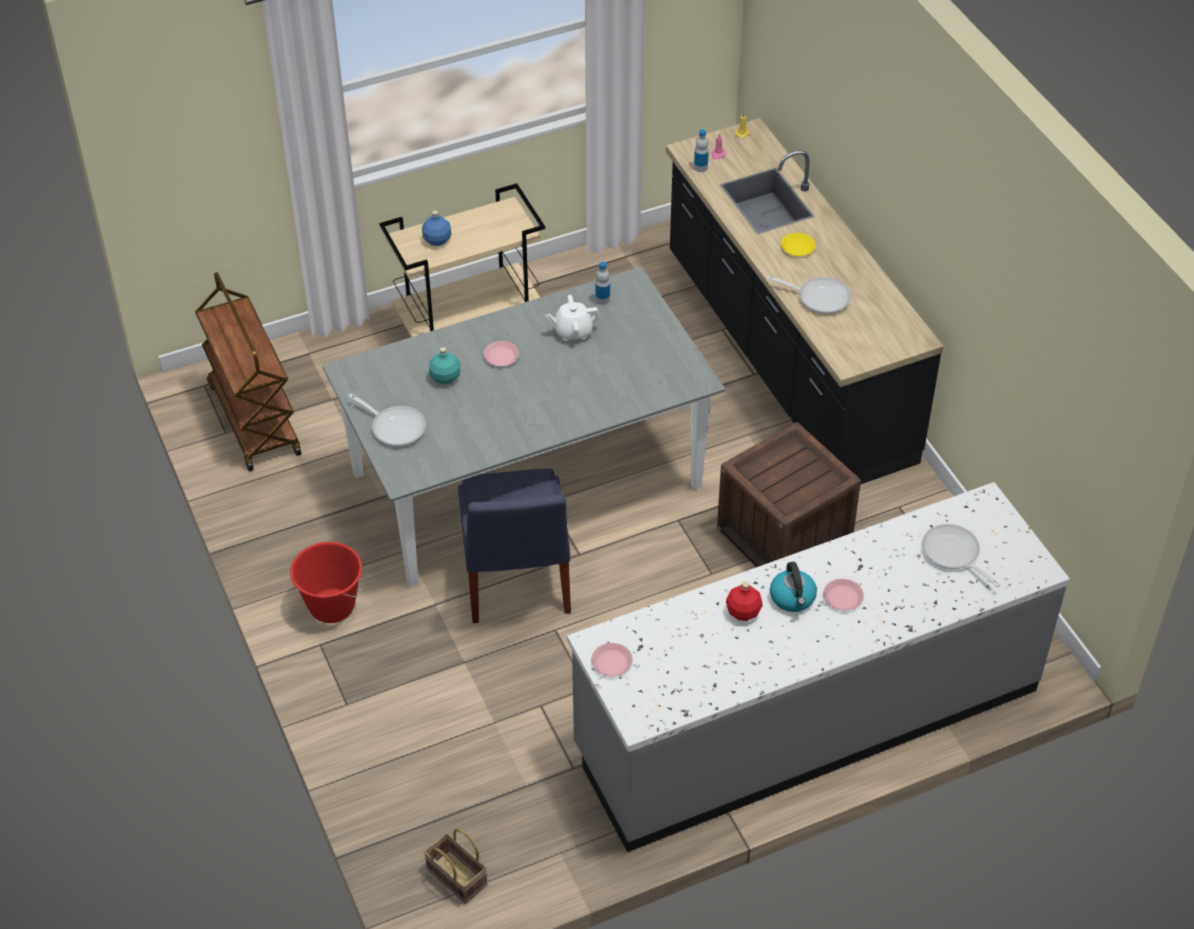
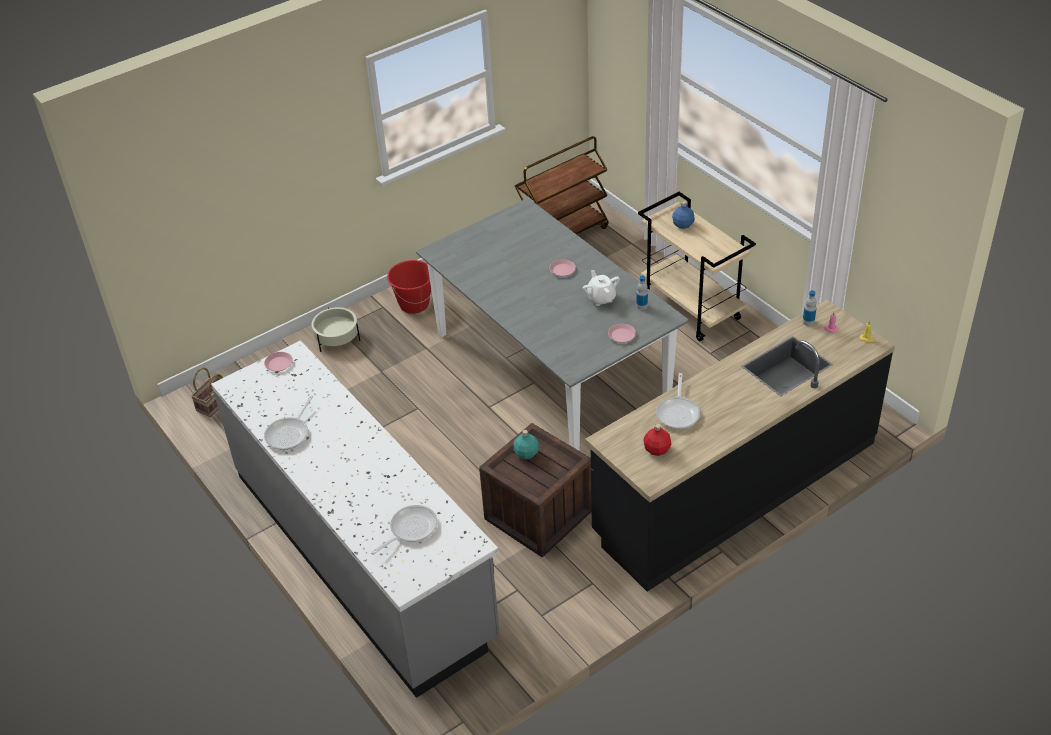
camera: 80 degrees right, 5 degrees down
(370, 708) = (337, 339): none -> beige planter
(395, 427) = (479, 238): frying pan -> frying pan (290, 433)
(445, 378) = (532, 249): turquoise bottle -> turquoise bottle (526, 453)
(516, 581) = (456, 381): blue chair -> none
(744, 612) = (332, 420): red bottle -> red bottle (657, 450)
(793, 598) = (349, 443): kettle -> none
(797, 247) = (735, 391): yellow plate -> none
(843, 597) = (354, 470): pink plate -> pink plate (621, 335)

